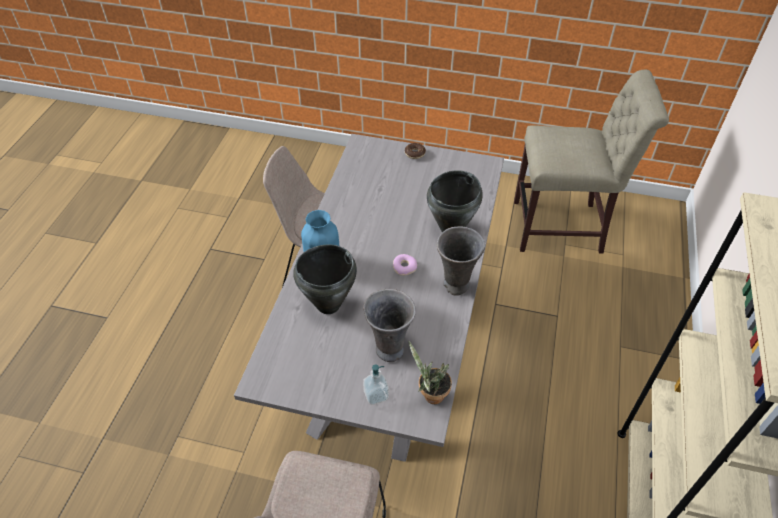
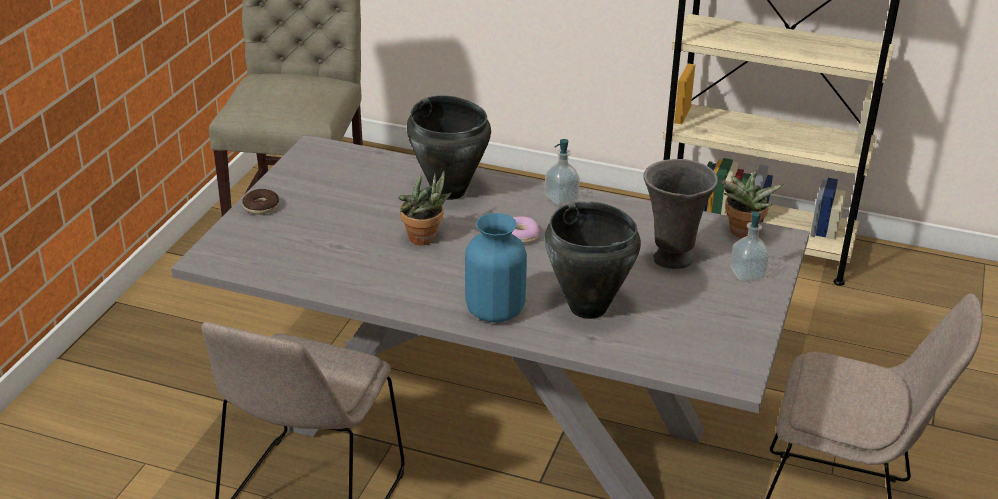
camera: 85 degrees left, 15 degrees down
(392, 224) = (425, 240): none -> potted plant
(456, 286) = (561, 198): grey vase -> soap dispenser

